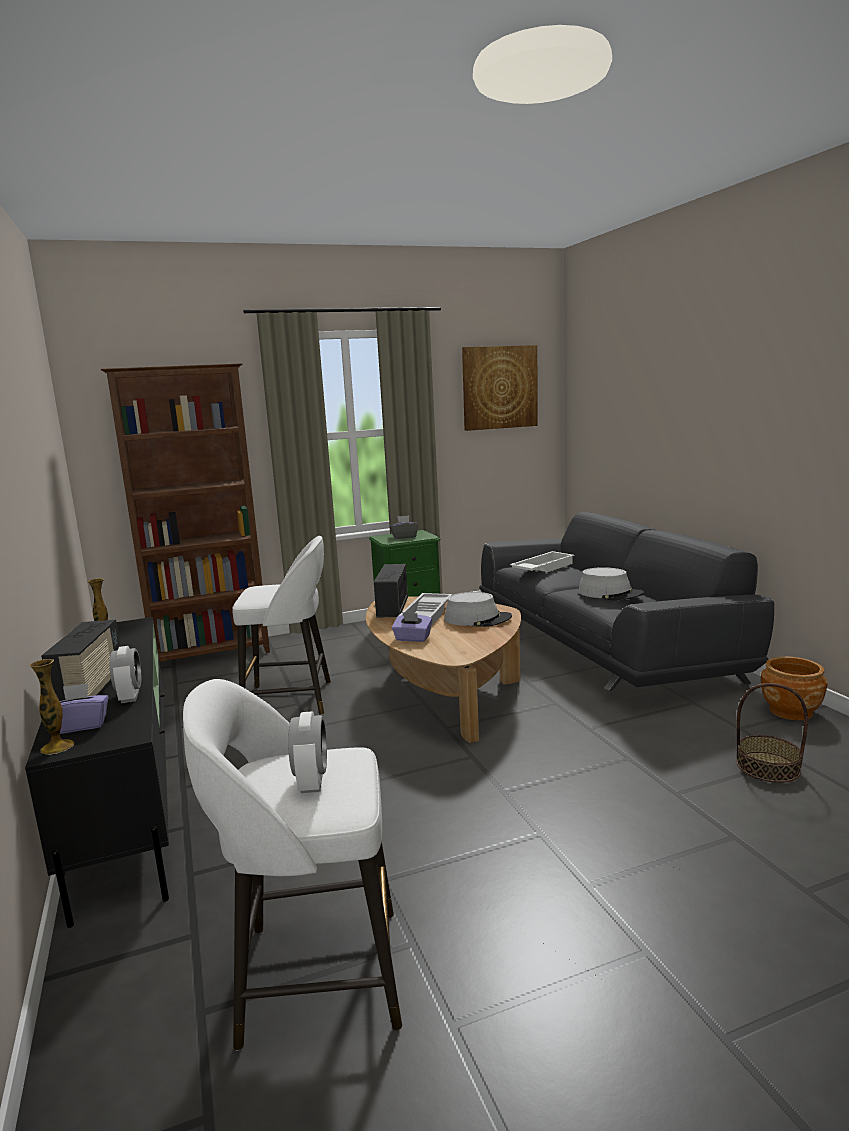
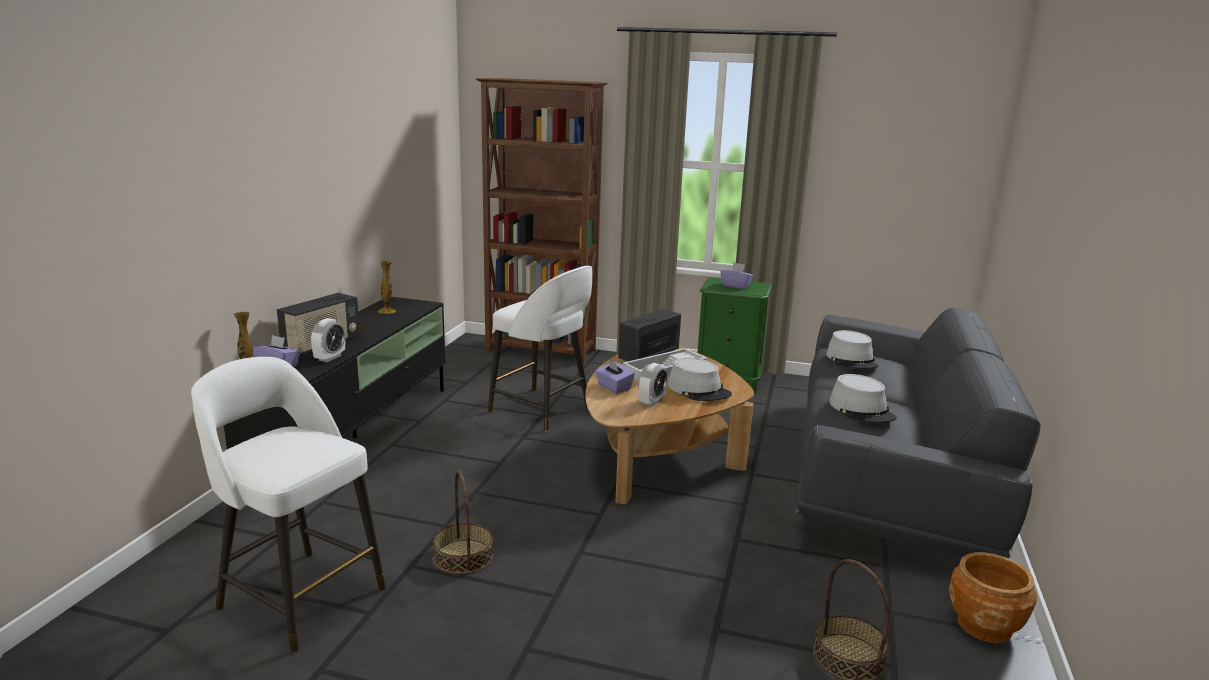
camera: 35 degrees right, 5 degrees up
(311, 782) = (287, 452): alarm clock -> alarm clock (651, 402)
(404, 536) = (736, 286): grey tissue box -> purple tissue box
(417, 846) = (463, 556): none -> basket
(499, 387) = (908, 134): picture -> none
(542, 568) = (852, 360): white tray -> grey hat

